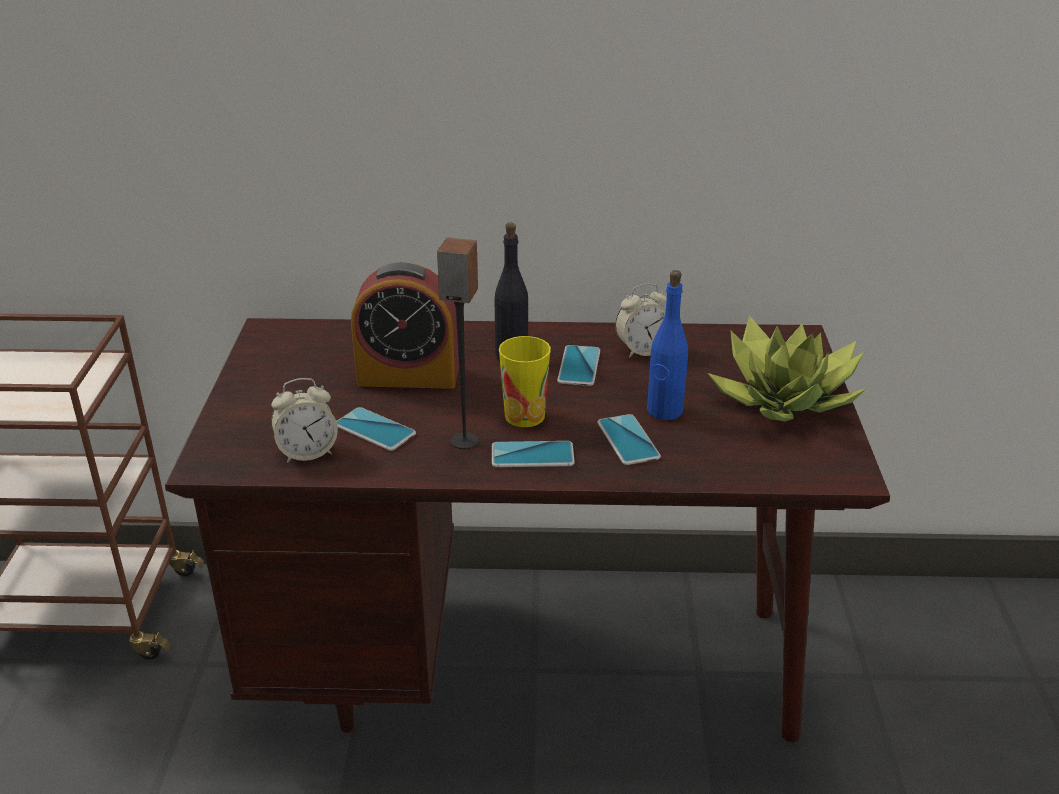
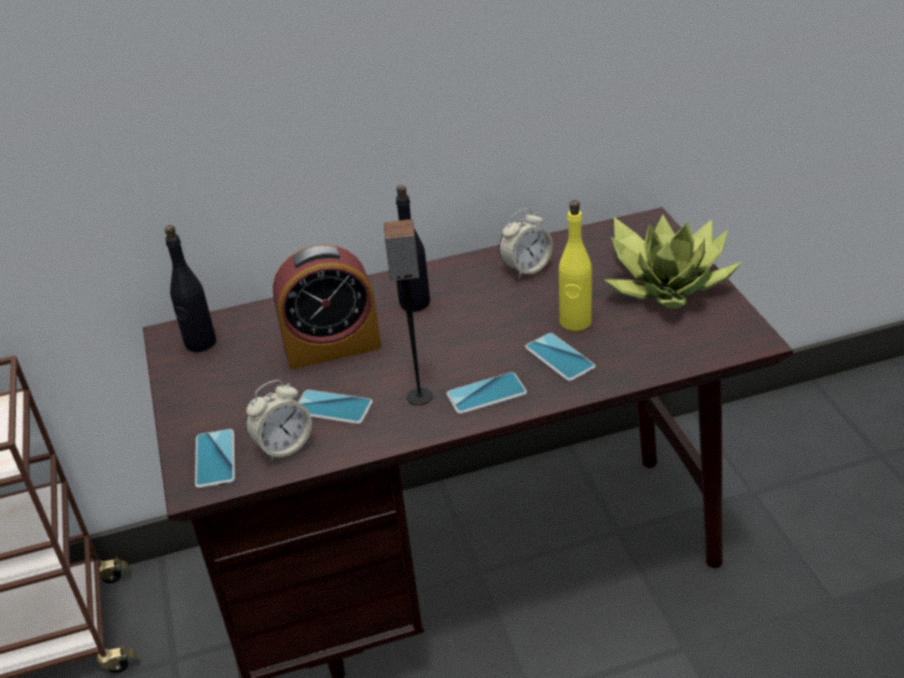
camera: 15 degrees left, 5 degrees up
(289, 343) = (200, 343): none -> black bottle
(524, 416) = (459, 358): cup -> none
(579, 366) = (480, 298): phone -> phone (215, 459)
(664, 411) = (575, 322): blue bottle -> yellow bottle

